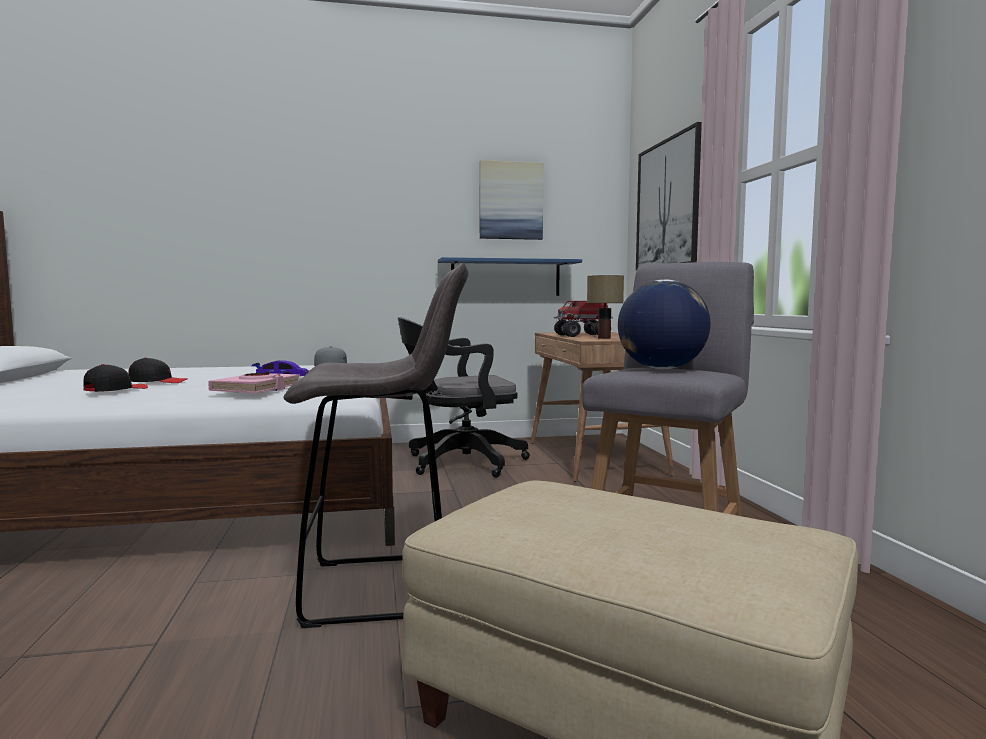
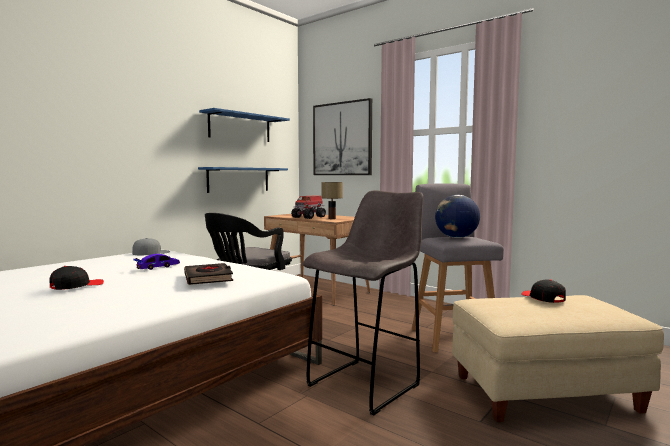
camera: 40 degrees left, 0 degrees up
(115, 390) = (78, 298): black cap -> black cap (543, 298)
(257, 389) = (208, 278): pink book -> black book
(510, 201) = (240, 127): picture -> blue shelf

